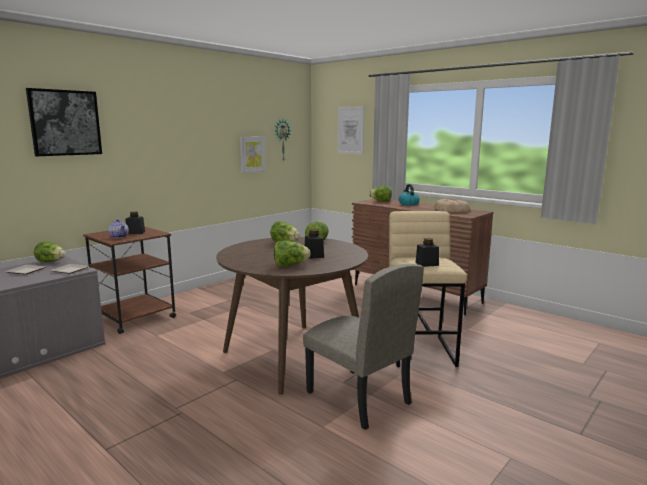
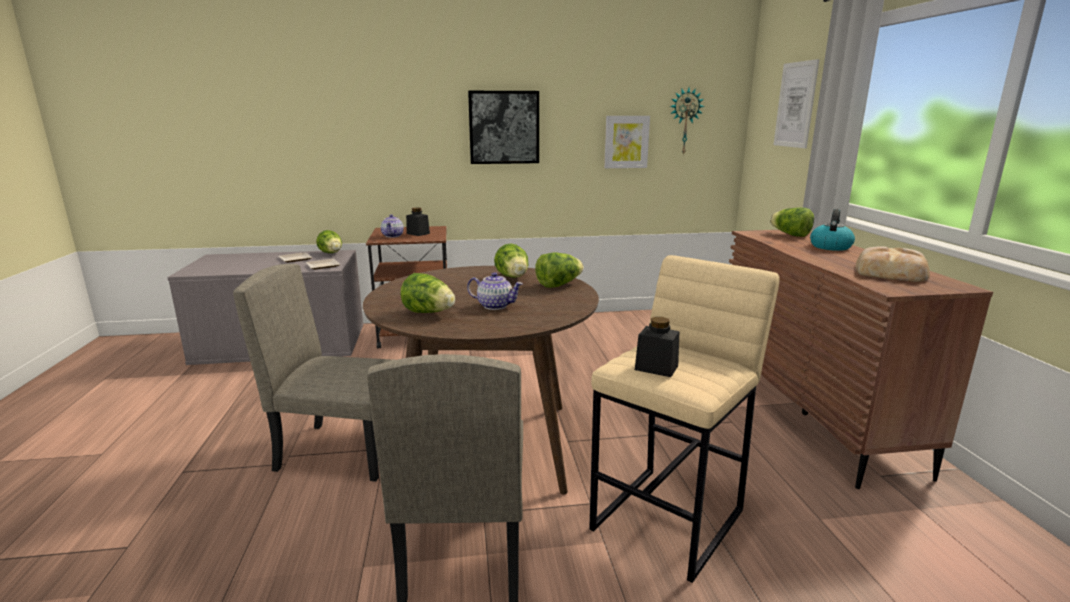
camera: 40 degrees right, 5 degrees up
(65, 123) = (360, 96): picture -> picture (504, 127)
(211, 390) = (344, 450): none -> beige chair
(314, 255) = (495, 305): black jar -> teapot

